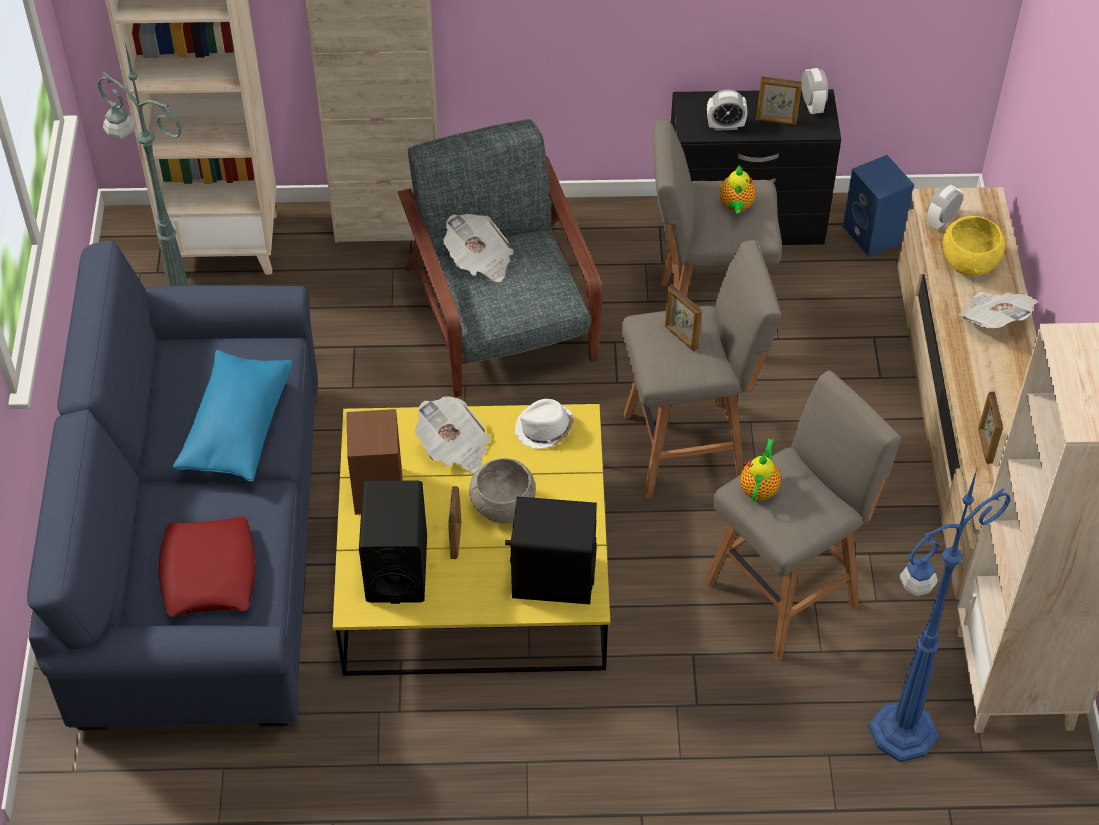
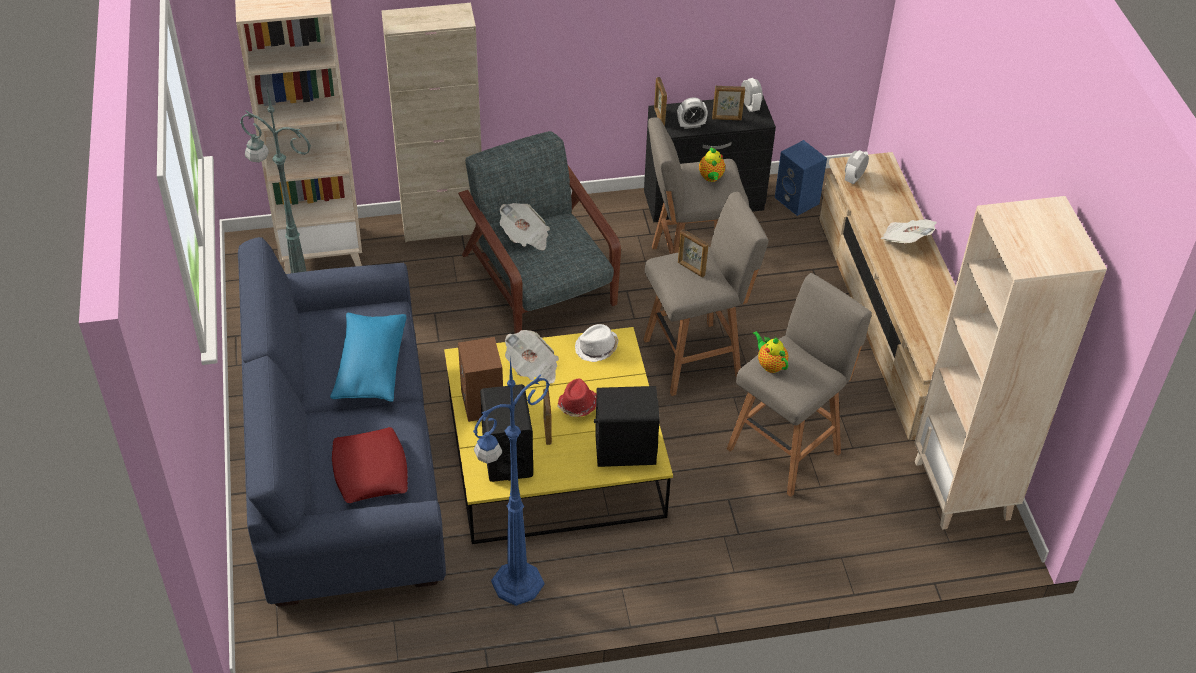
camera: 10 degrees left, 5 degrees down
(502, 508) = (577, 405): grey bowl -> red hat
(759, 488) = (770, 364): teapot -> teapot turned 45 degrees counterclockwise
(900, 733) = (888, 536): blue floor lamp -> blue floor lamp (515, 584)
(968, 264) = (879, 204): yellow bowl -> none
(985, 446) = (918, 324): picture frame -> picture frame (659, 117)

